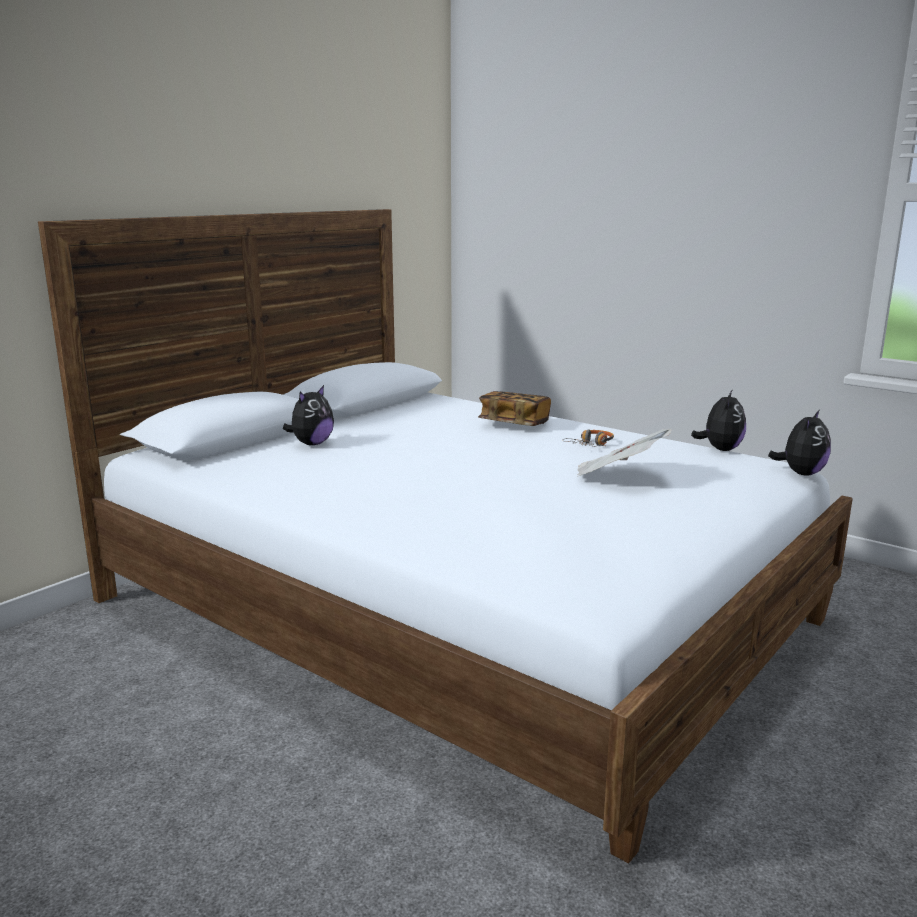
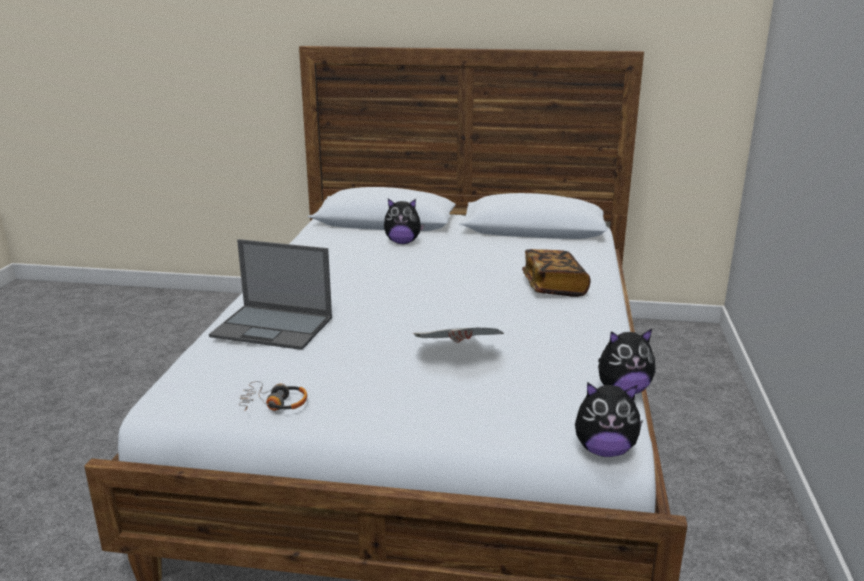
camera: 60 degrees right, 5 degrees up
(479, 524) = (274, 327): none -> laptop
(591, 445) = (537, 328): headphones -> headphones (273, 404)

